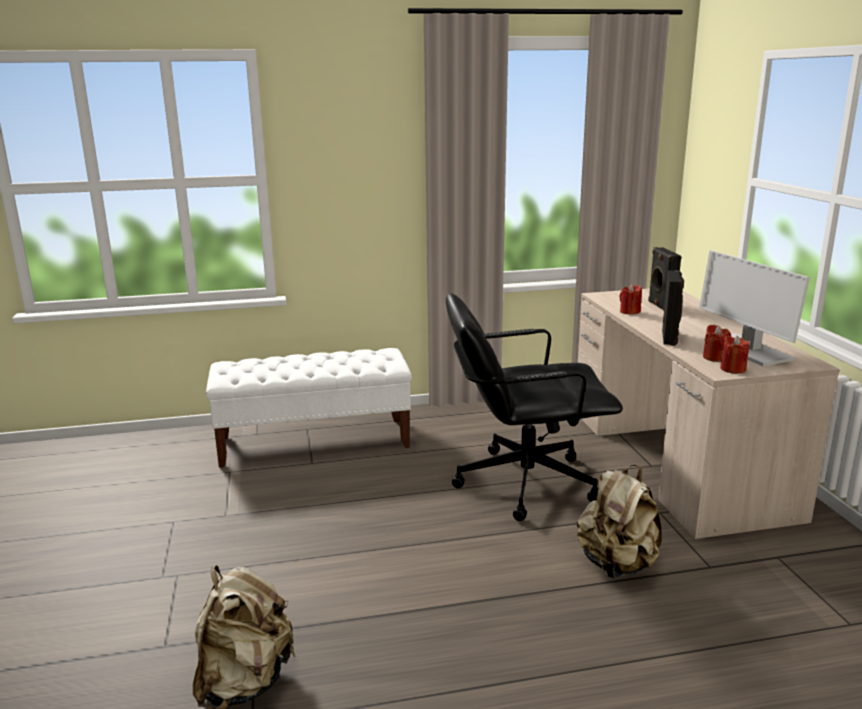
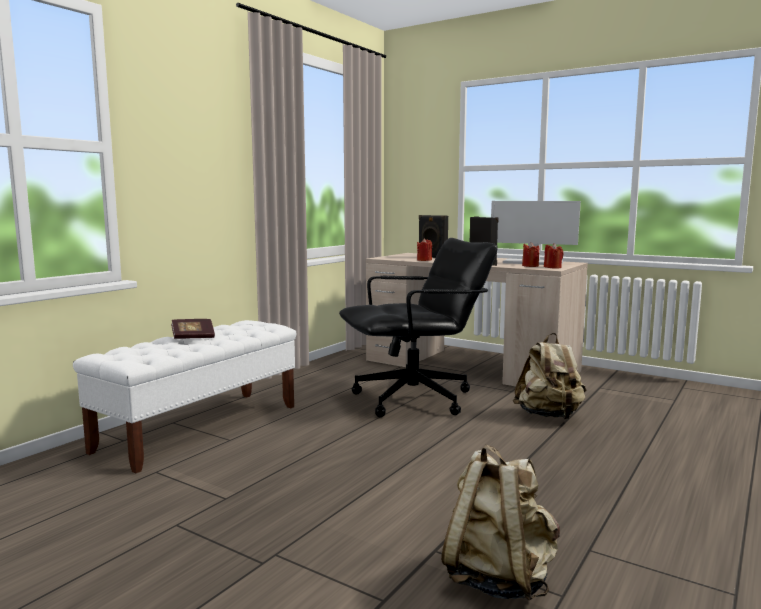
camera: 45 degrees left, 10 degrees down
(308, 361) = (193, 337): none -> book
(524, 482) = (415, 399): black office chair -> black office chair turned 150 degrees counterclockwise

